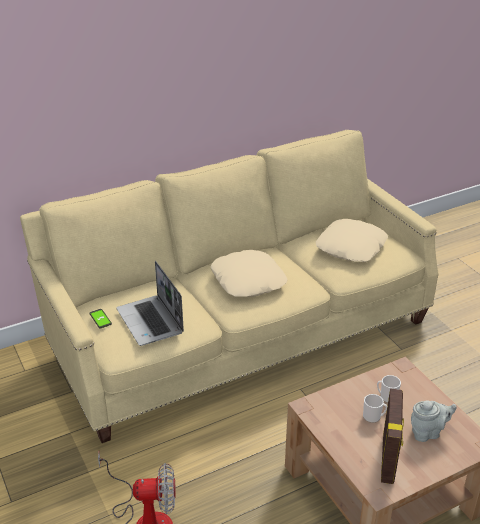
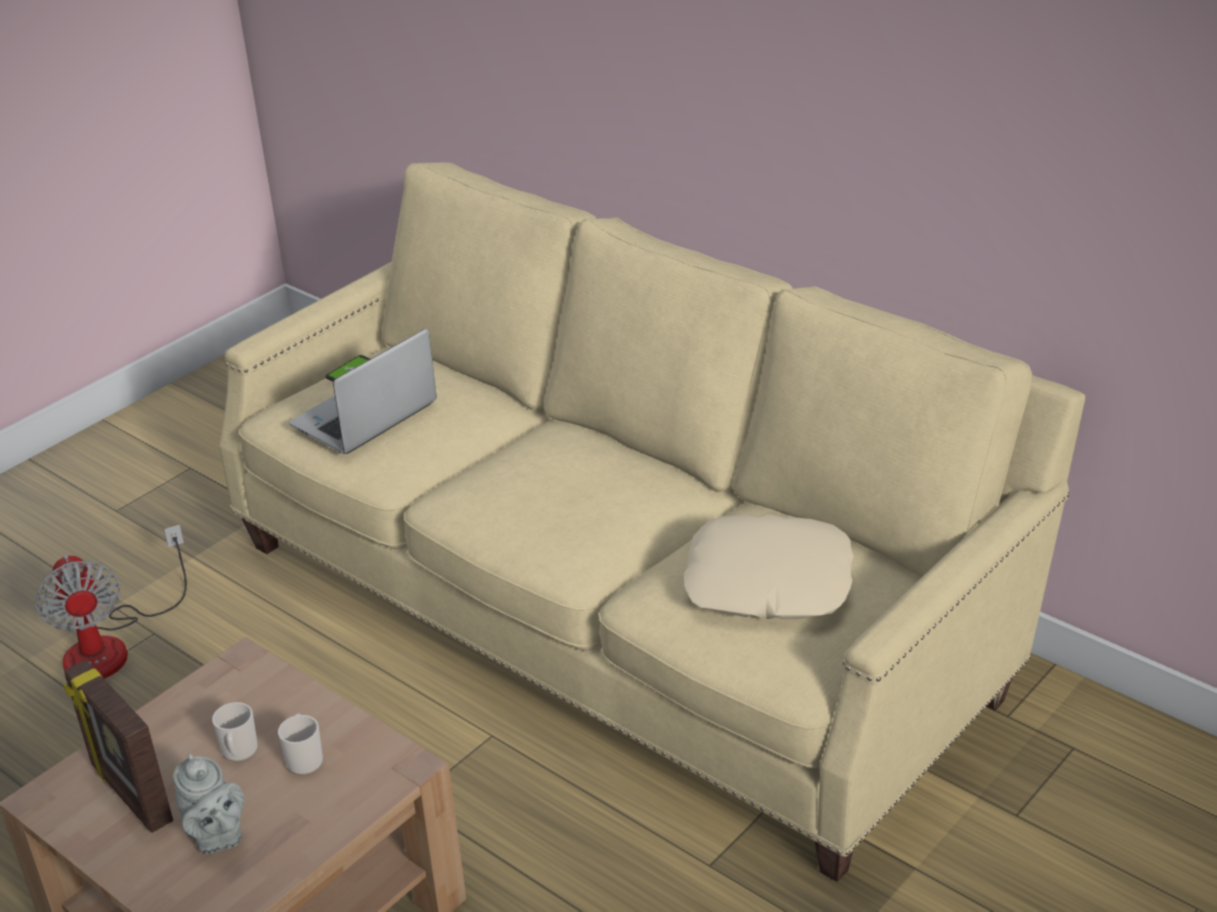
camera: 70 degrees right, 0 degrees up
(248, 280) = (551, 482): beige pillow -> none
(389, 459) = (130, 794): picture frame -> picture frame turned 60 degrees clockwise

